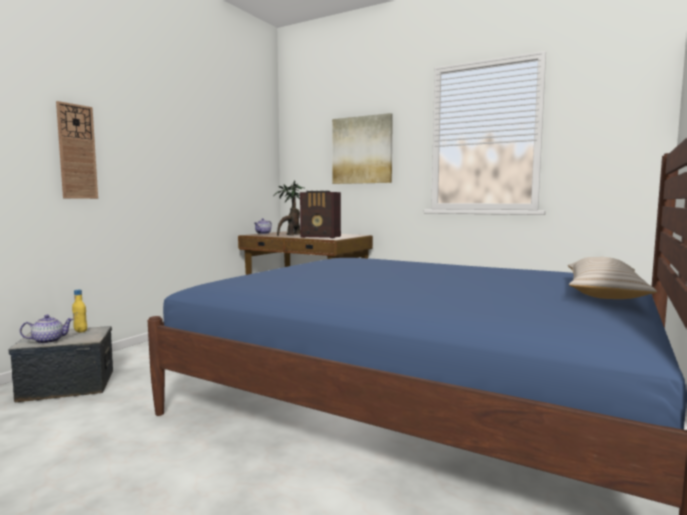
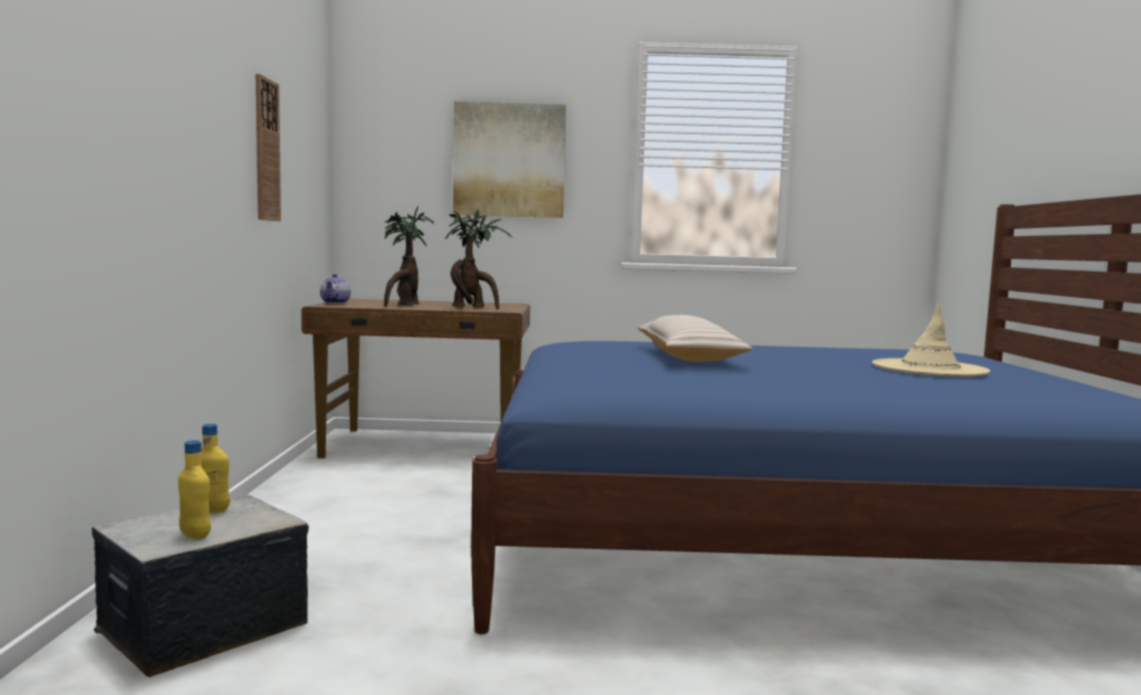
camera: 30 degrees left, 0 degrees up
(48, 341) = (195, 535): teapot -> yellow bottle
(77, 152) = (127, 129): wall clock -> wall clock (266, 150)
(321, 237) = (473, 308): radio -> potted plant
(496, 286) = (929, 369): none -> beige hat
(604, 293) = (1023, 370): beige pillow -> beige pillow (688, 357)

